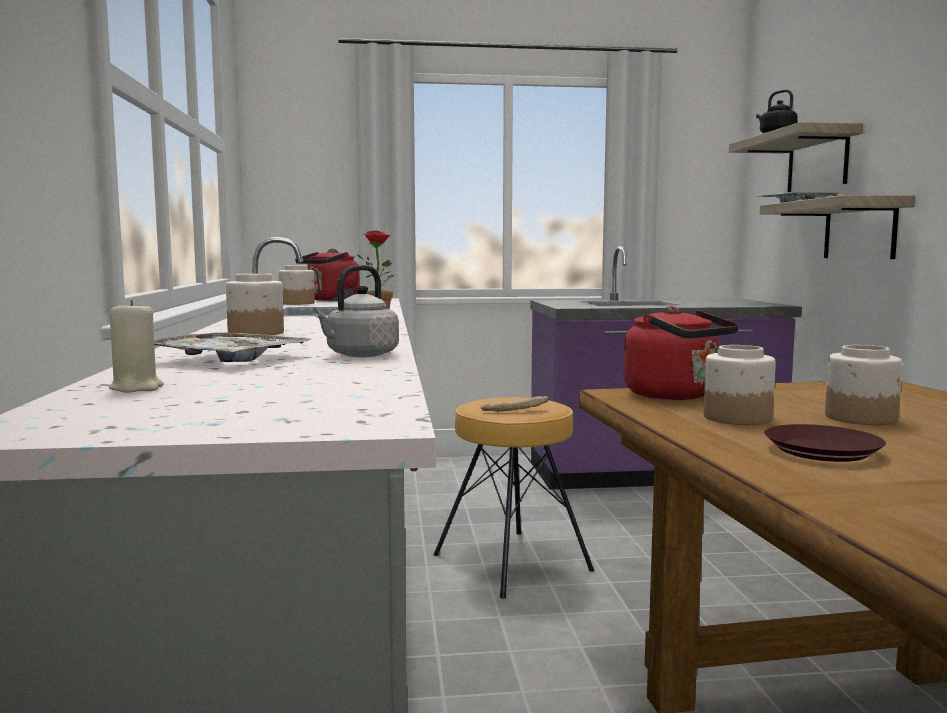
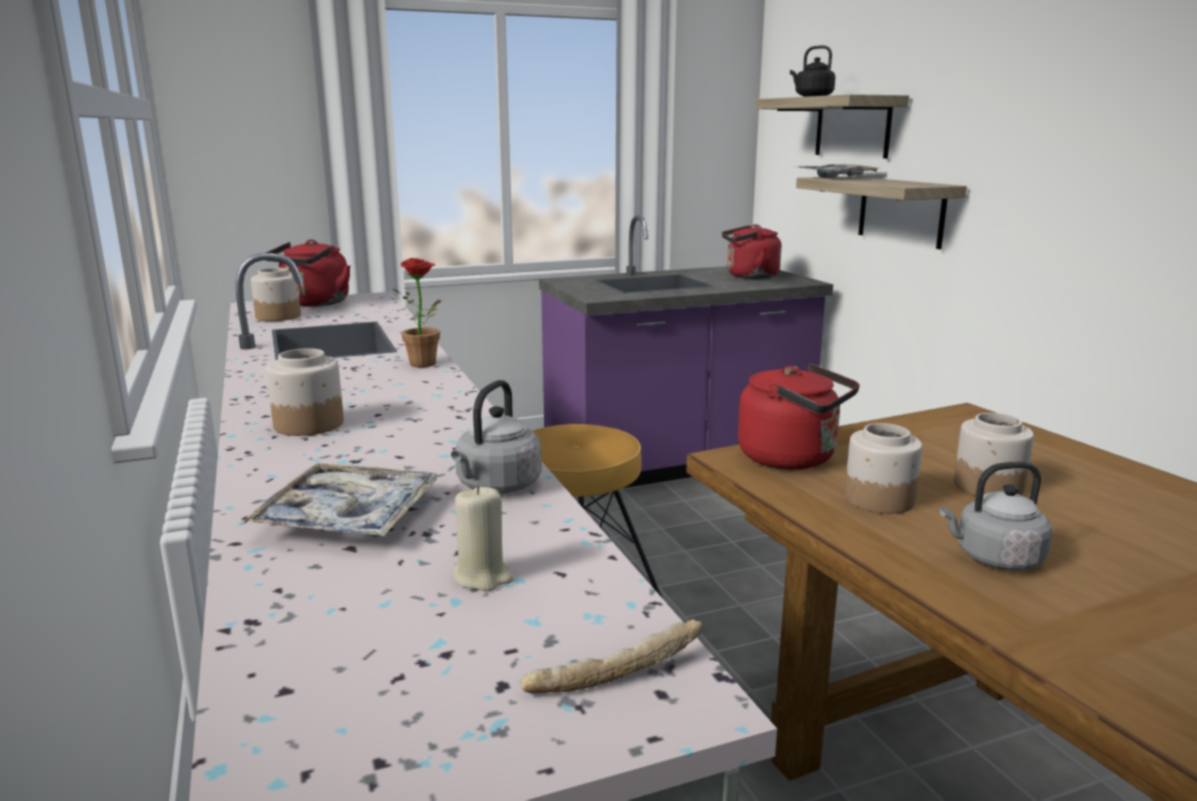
camera: 15 degrees left, 10 degrees up
(137, 388) = (308, 631): beige candle -> beige candle (483, 577)
(514, 410) = (582, 452): bread -> bread (613, 673)
(723, 302) = (749, 276): none -> red kettle
(821, 451) = (994, 559): brown plate -> grey kettle

